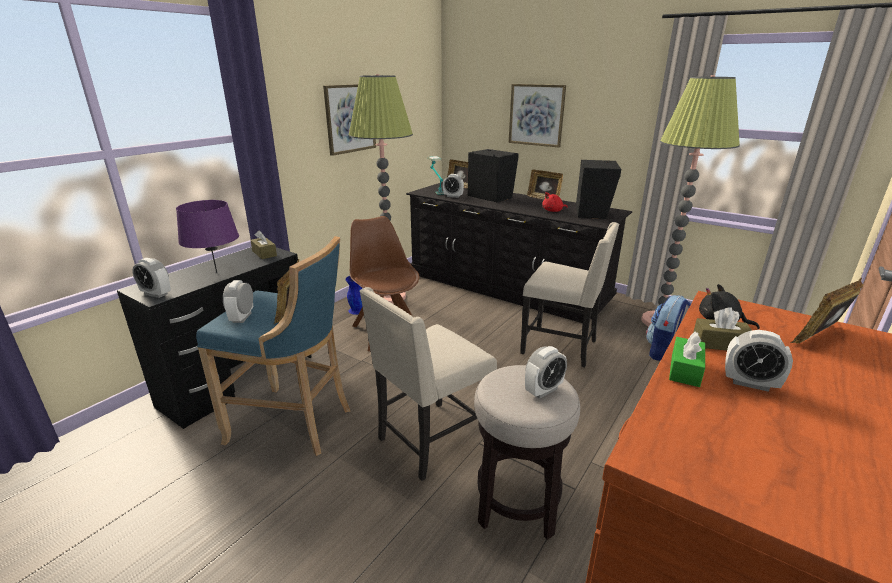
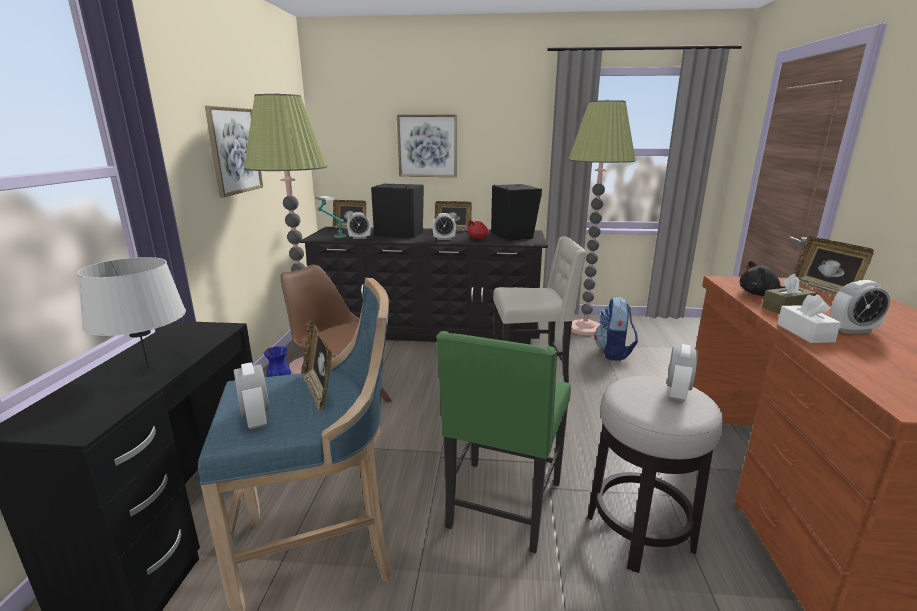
camera: 30 degrees left, 5 degrees down
(156, 294) = (73, 424): alarm clock -> alarm clock (444, 239)
(216, 272) = (149, 370): purple table lamp -> grey table lamp
(264, 253) = (196, 332): brown tissue box -> none
(430, 441) = (502, 506): beige chair -> green chair
(685, 370) = (805, 333): green tissue box -> white tissue box
(819, 337) = (824, 290): picture frame -> picture frame turned 45 degrees counterclockwise

